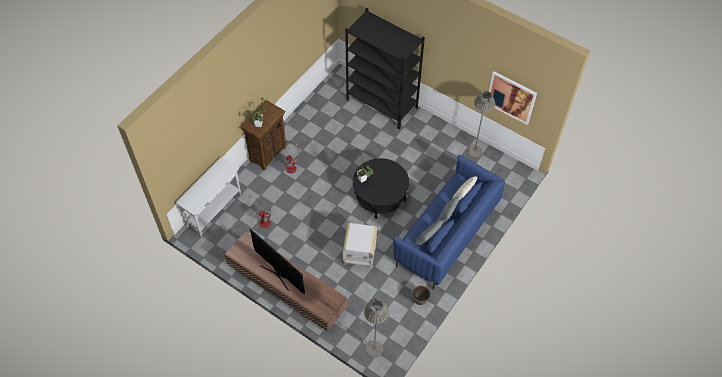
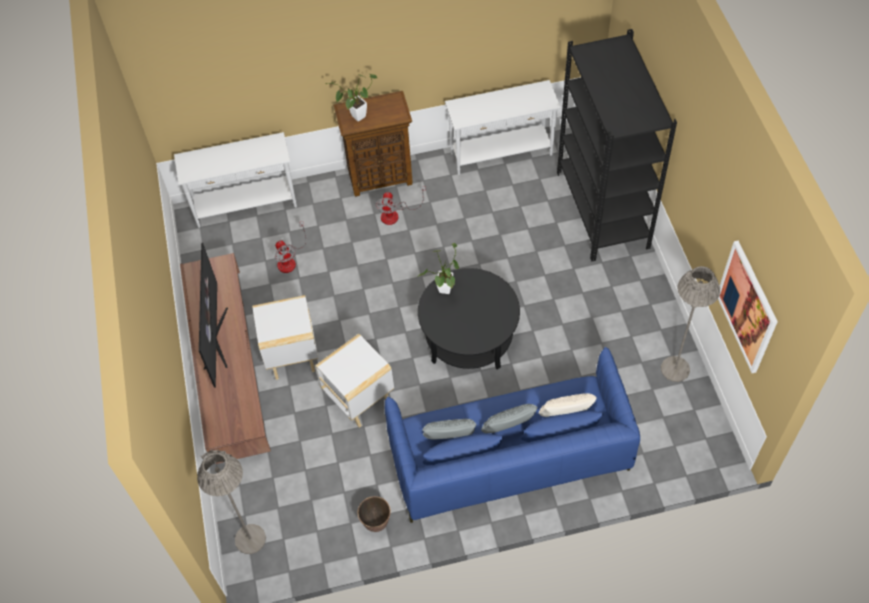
camera: 45 degrees right, 0 degrees up
(310, 260) = (292, 355): none -> white side table
(313, 106) = (501, 153): none -> white console table

